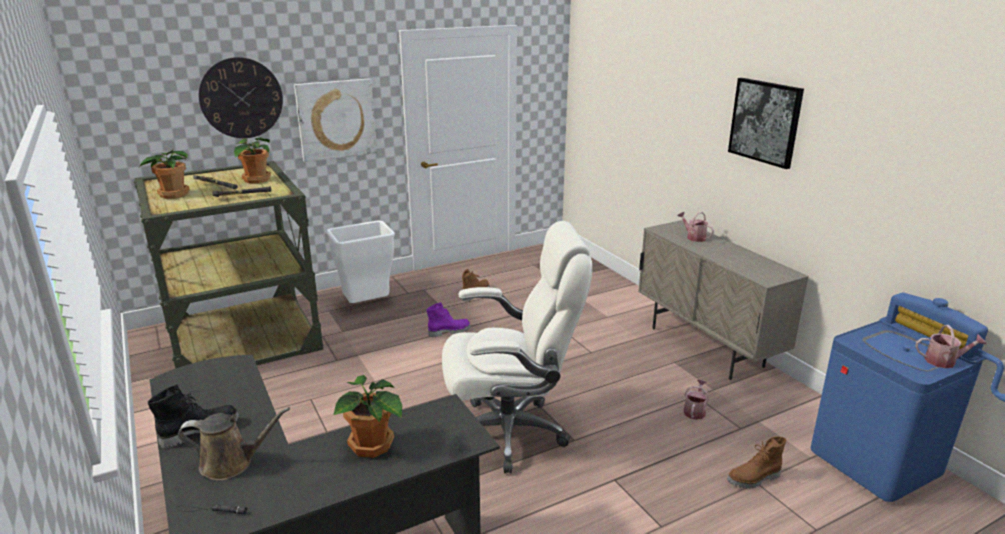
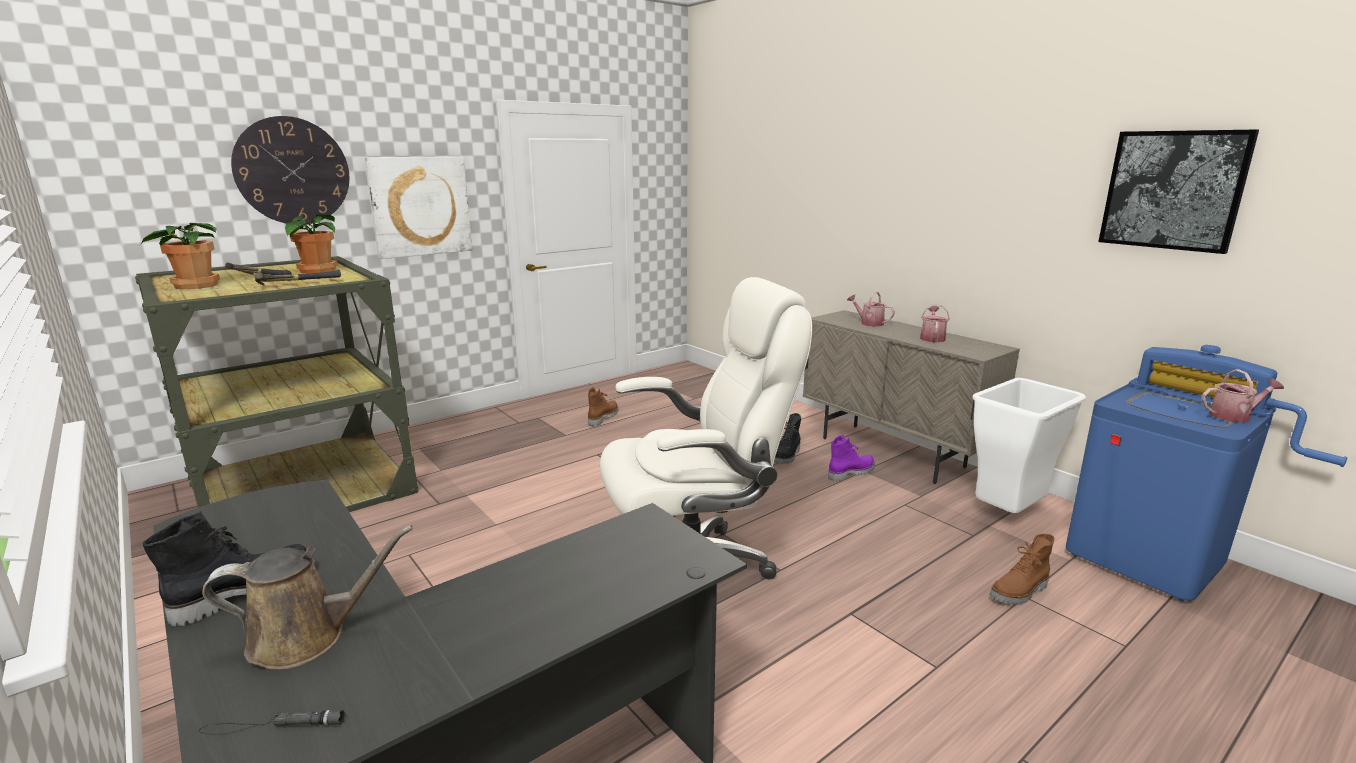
camera: 10 degrees left, 5 degrees down
(367, 305) = (469, 439): white trash can -> white trash can (1007, 514)
(372, 446) = (548, 585): potted plant -> none
(449, 331) = (581, 459): purple boot -> purple boot (850, 473)
(615, 343) = (787, 456): none -> black boot
(695, 411) = (911, 521): watering can -> watering can (932, 338)
(765, 122) = (949, 177): picture -> picture (1173, 190)

